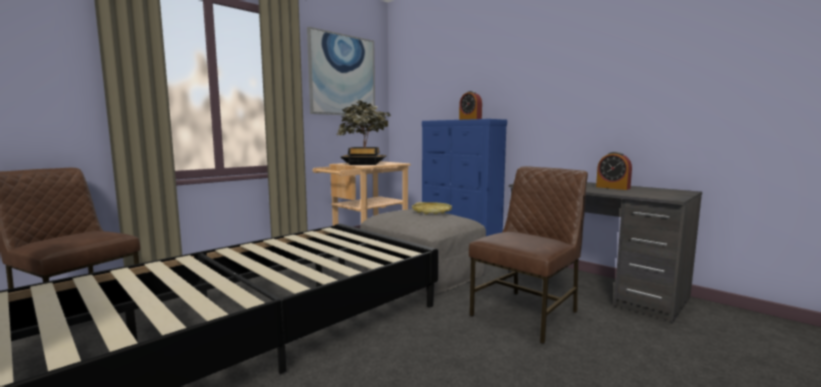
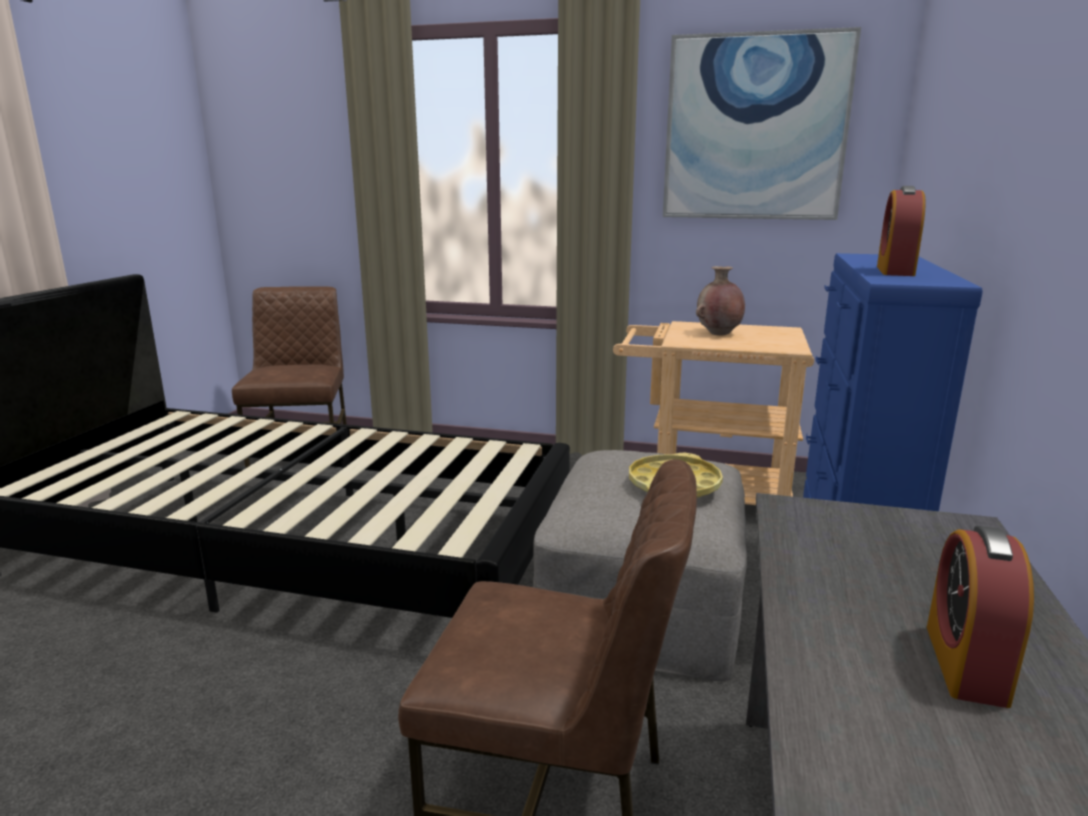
camera: 60 degrees right, 10 degrees up
(364, 163) = (718, 334): potted plant -> brown vase

